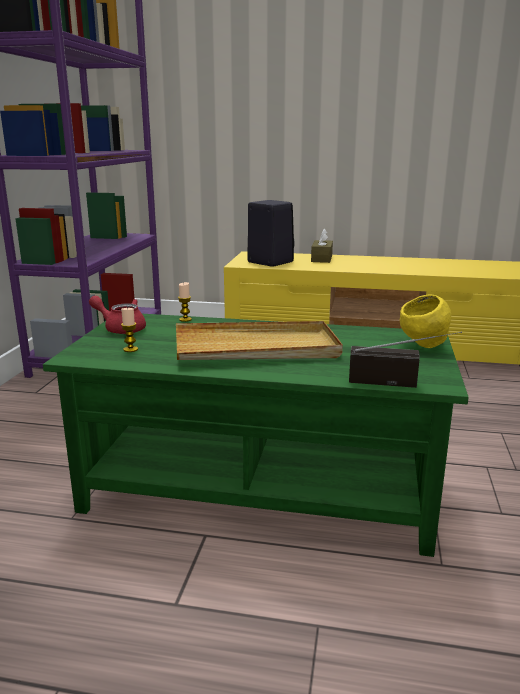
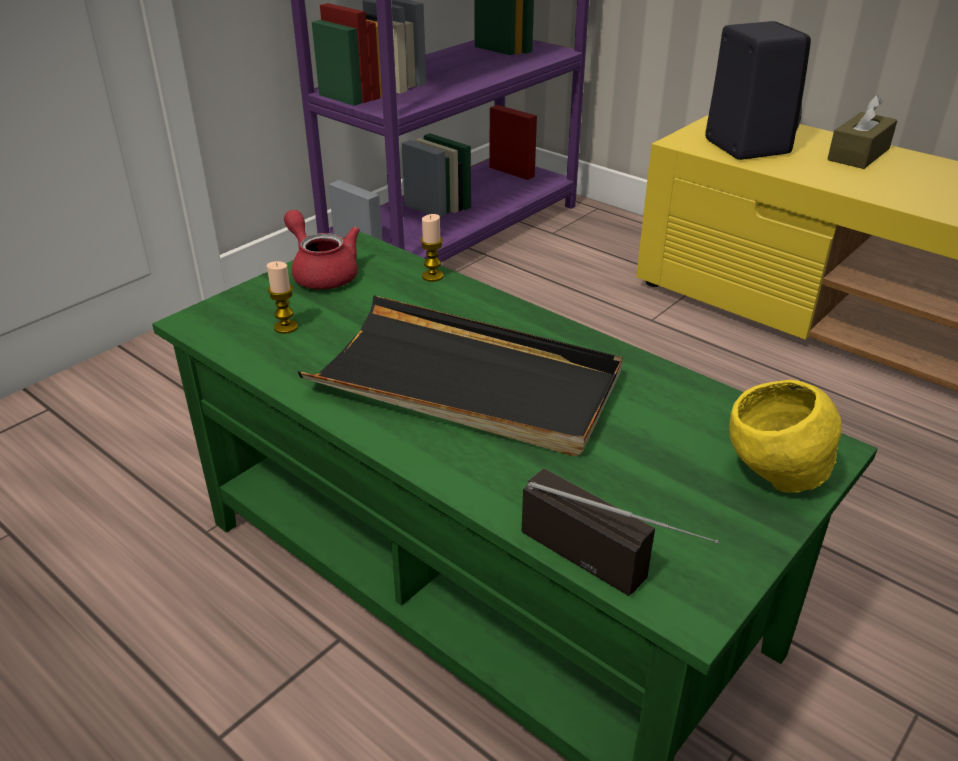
camera: 30 degrees right, 15 degrees up
(256, 348) = (466, 383): beige tray -> black tray

